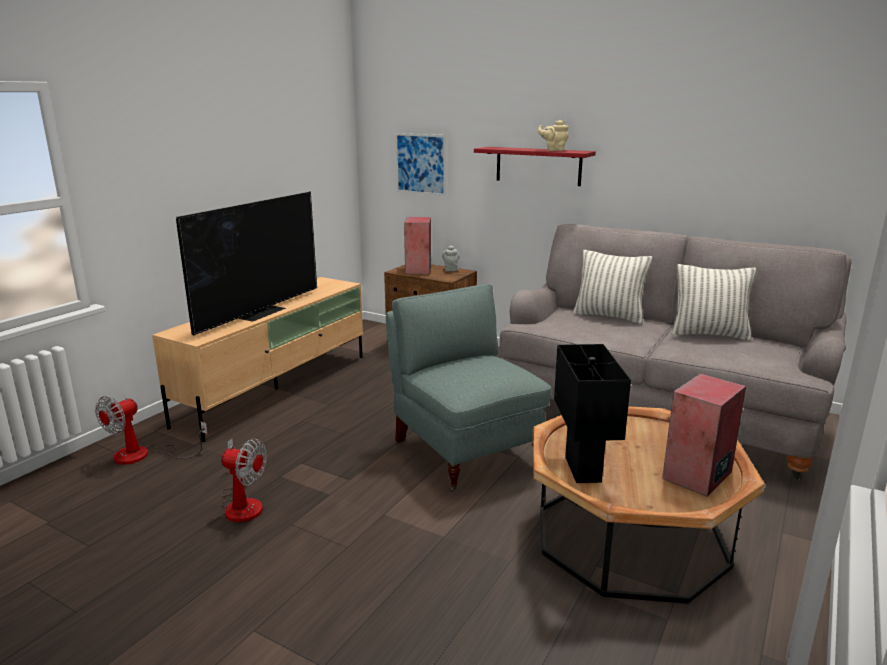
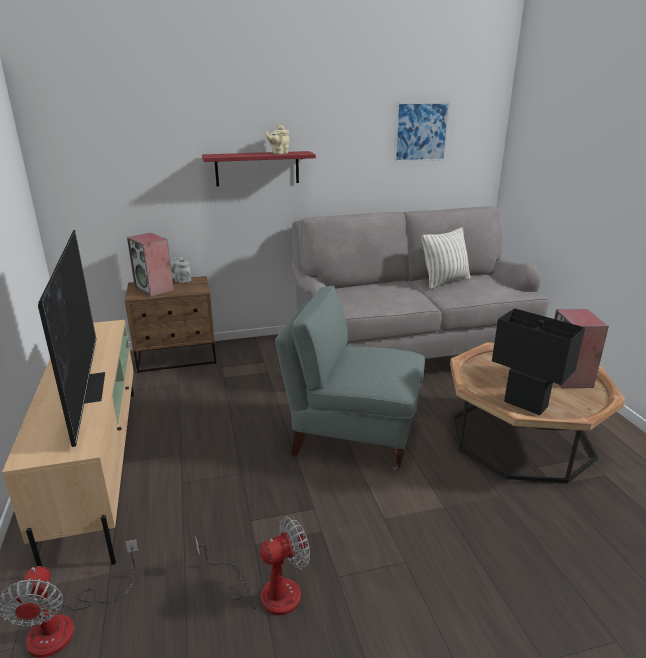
camera: 45 degrees left, 5 degrees up
(420, 164) = (123, 178): picture -> picture (421, 132)
(609, 316) = (372, 287): pillow -> none

